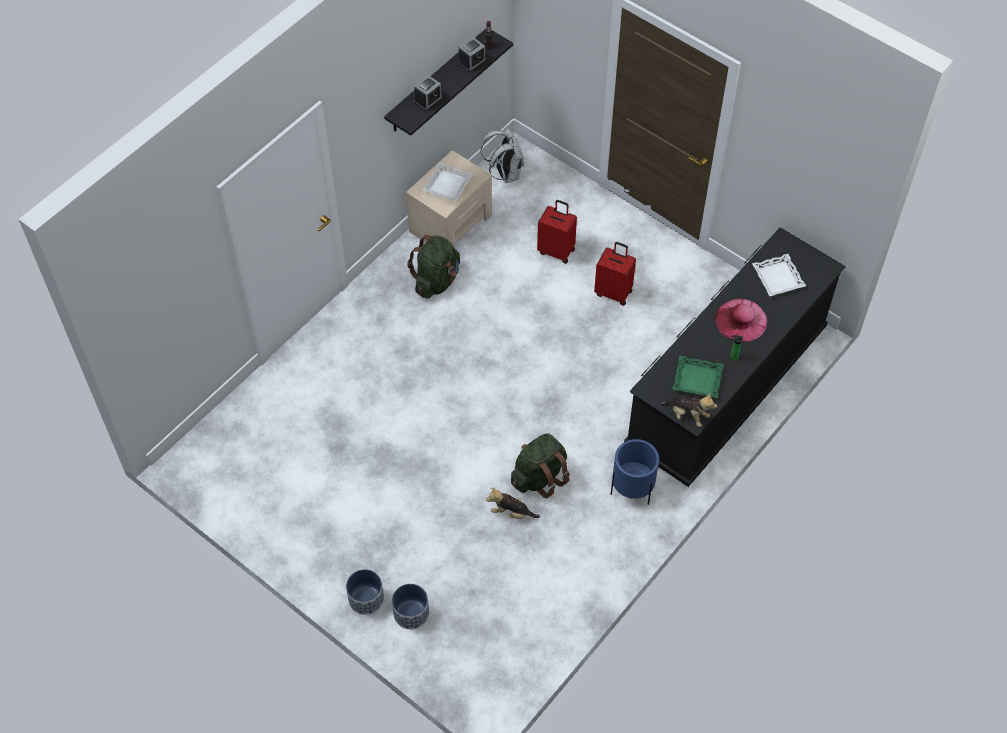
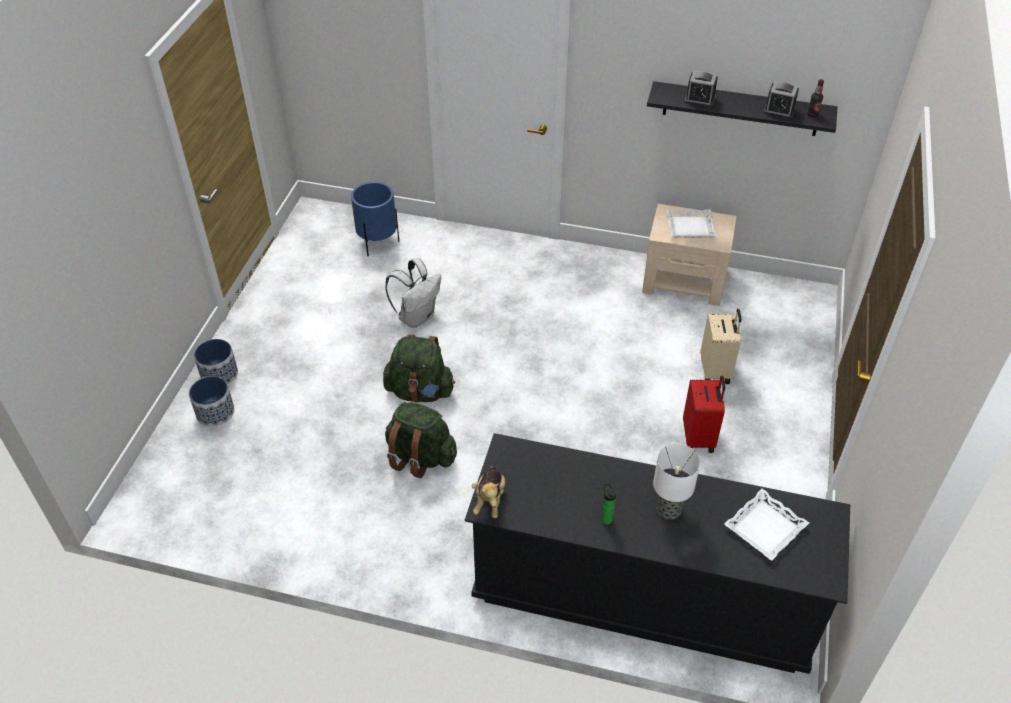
camera: 65 degrees right, 10 degrees down
(436, 281) = (608, 295): green backpack -> green backpack (420, 391)
(505, 173) = (779, 297): white backpack -> white backpack (417, 316)
(511, 512) = (365, 449): plush toy -> none
(556, 251) = (716, 371): red suitcase -> beige suitcase
(632, 490) = (446, 546): blue planter -> blue planter (377, 243)
(697, 380) = (548, 492): green tray -> none
(741, 320) = (669, 509): pink hat -> table lamp

